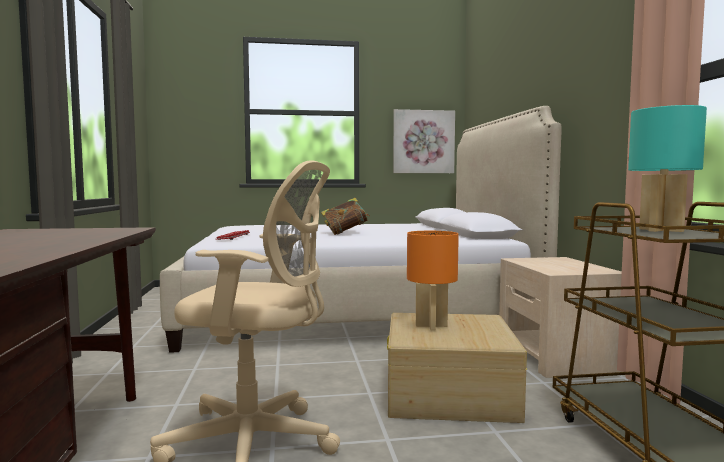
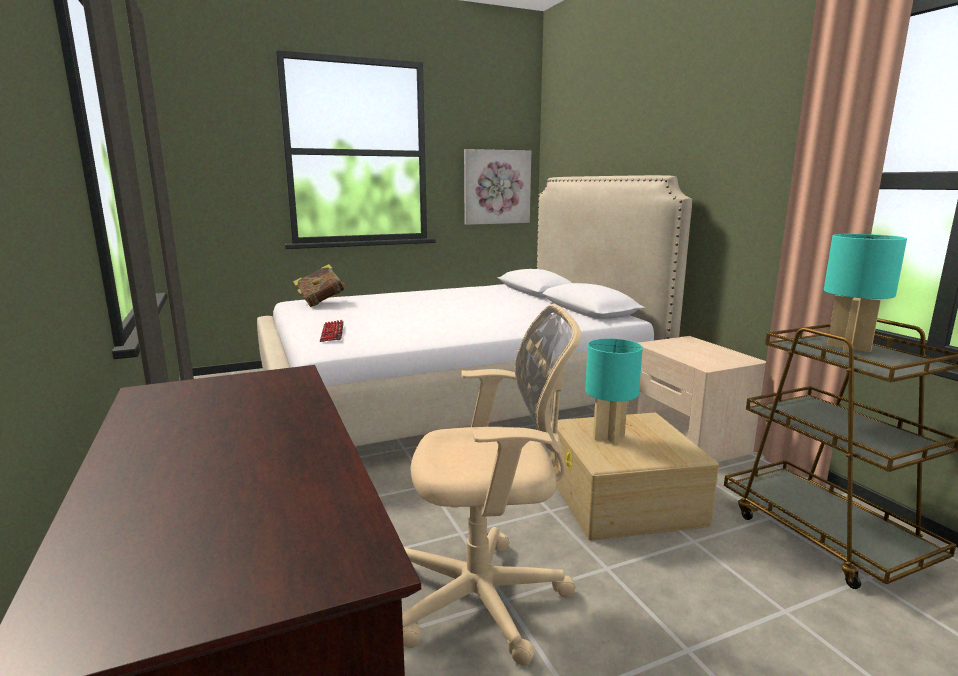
camera: 15 degrees left, 10 degrees up
(345, 233) = (451, 315): book -> book (321, 303)
(431, 325) = (608, 437): orange table lamp -> turquoise table lamp

